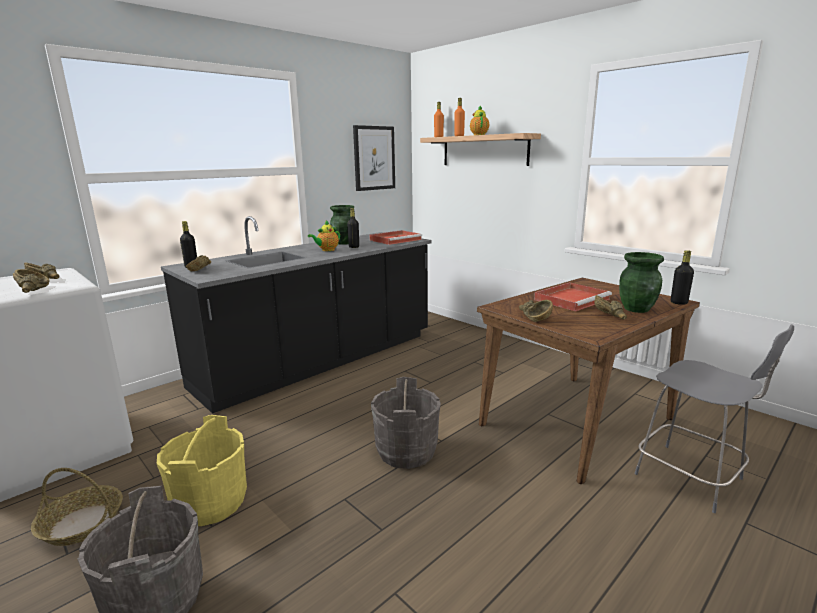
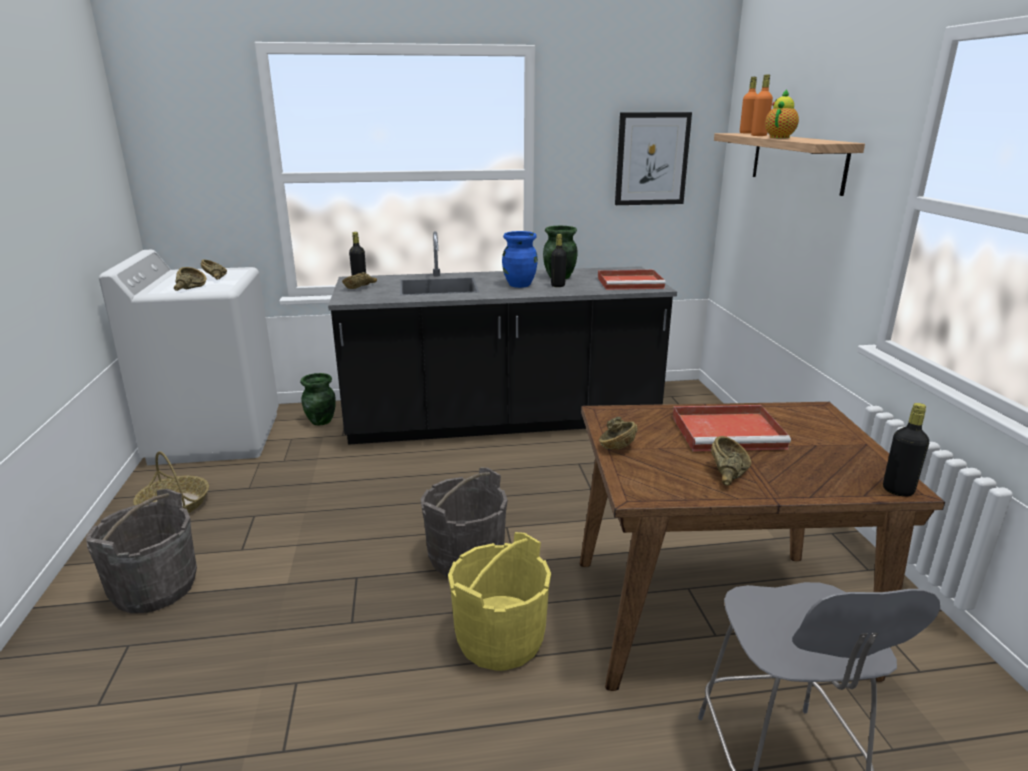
camera: 35 degrees right, 5 degrees up
(210, 502) = (261, 528): yellow bucket -> yellow bucket (500, 639)
(327, 250) = (520, 285): teapot -> blue vase
(637, 309) = (796, 477): green vase -> green vase (321, 421)

